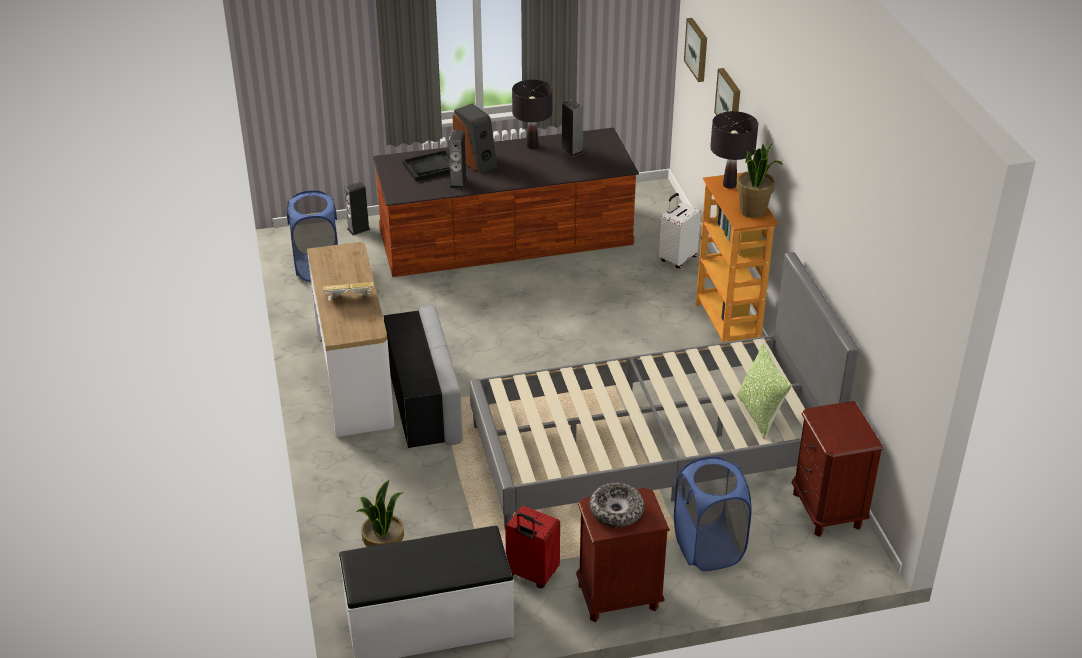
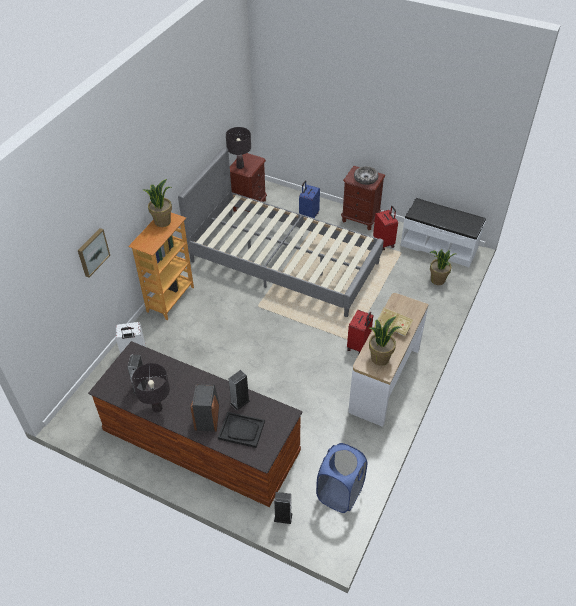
camera: 140 degrees left, 10 degrees up
(338, 263) = (380, 358): none -> potted plant
(424, 401) = (359, 345): grey ottoman -> red suitcase
(698, 49) = (42, 298): picture -> none
(708, 548) = (308, 216): blue laundry basket -> blue suitcase
(729, 185) = (148, 242): black table lamp -> black table lamp (240, 166)
(759, 414) = (247, 213): pillow -> none

